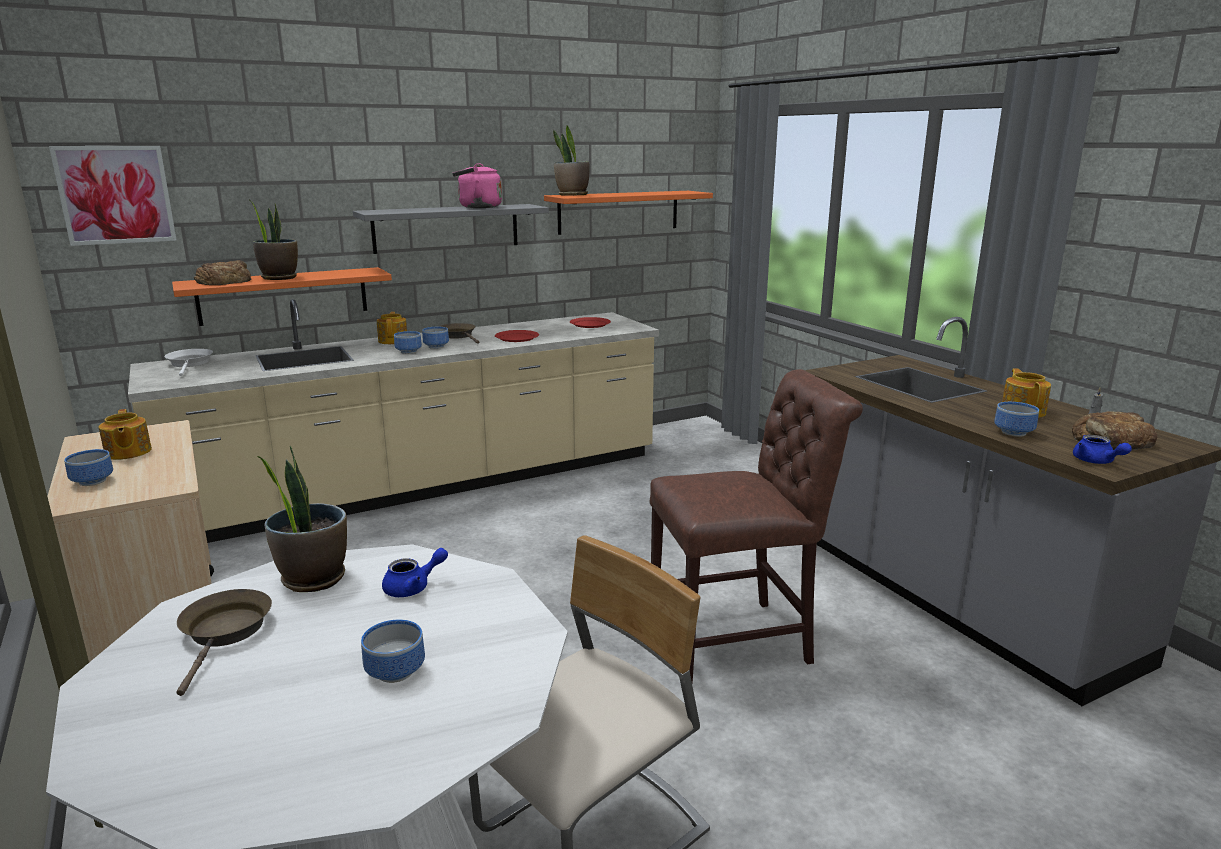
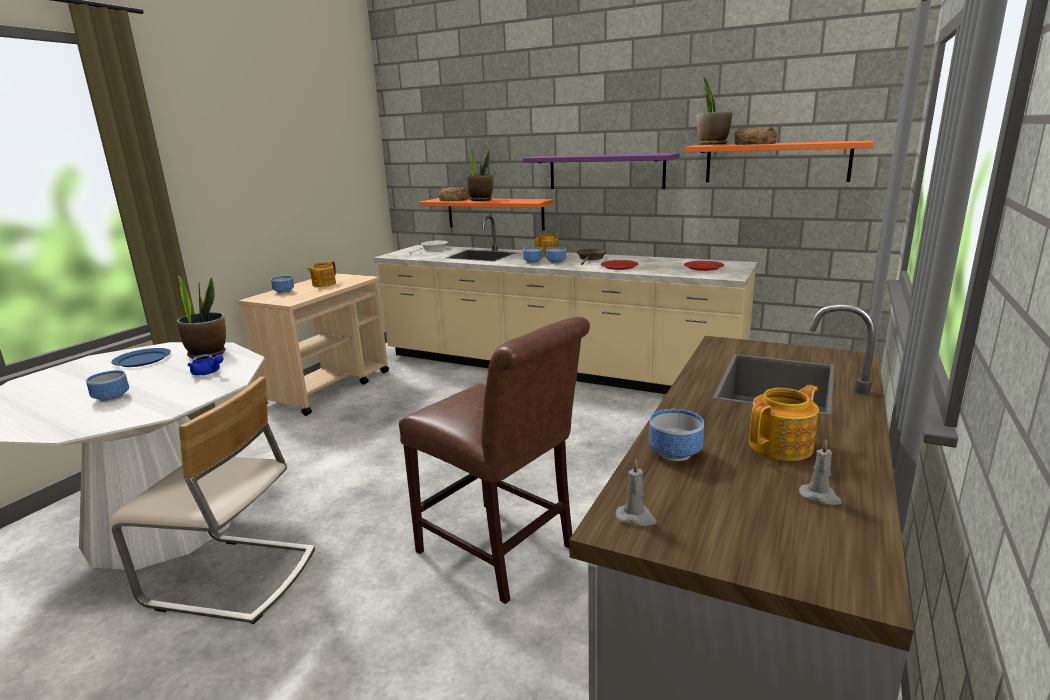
camera: 55 degrees right, 0 degrees up
(115, 195) = (417, 143): picture -> none
(225, 633) = (143, 360): brown frying pan -> blue plate
(446, 228) = (606, 171): grey shelf -> purple shelf
(477, 207) = (619, 154): pink kettle -> none
(1096, 462) = (636, 517): blue teapot -> grey candle
(1111, 441) = (754, 519): bread -> bread (754, 144)

